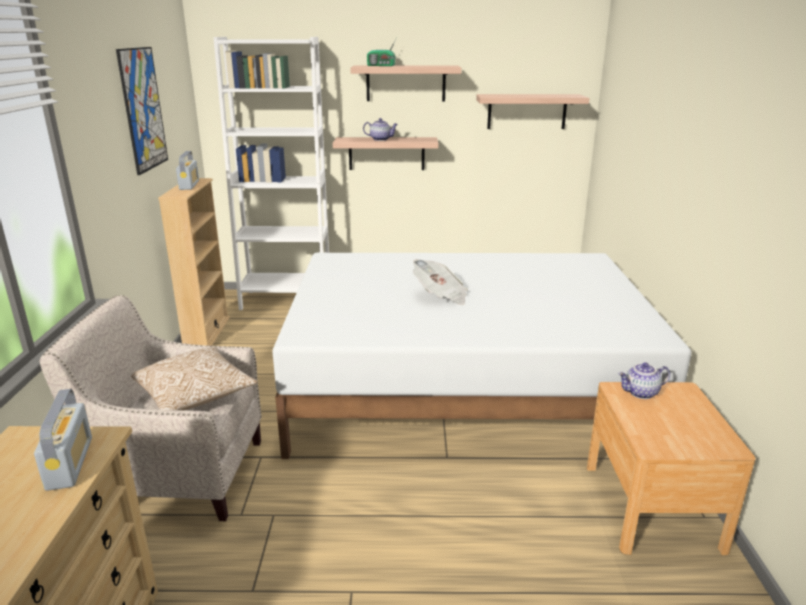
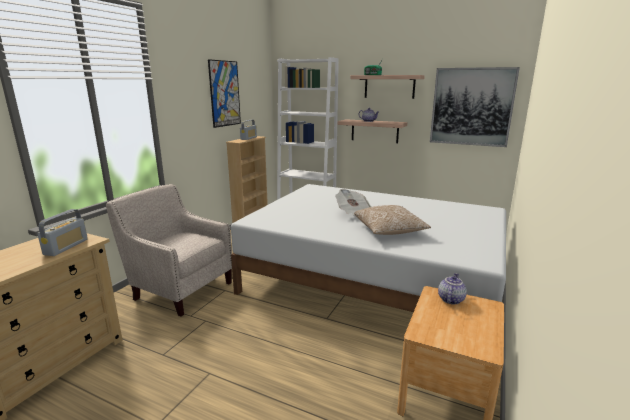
camera: 25 degrees right, 5 degrees down
(195, 396) = (186, 243): pillow -> pillow (389, 231)
(527, 111) = (471, 107): shelf -> picture
(641, 393) = (450, 299): teapot -> teapot turned 105 degrees clockwise

